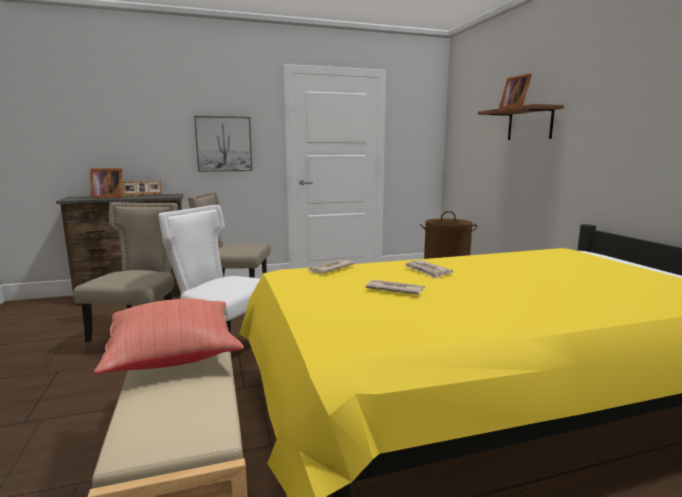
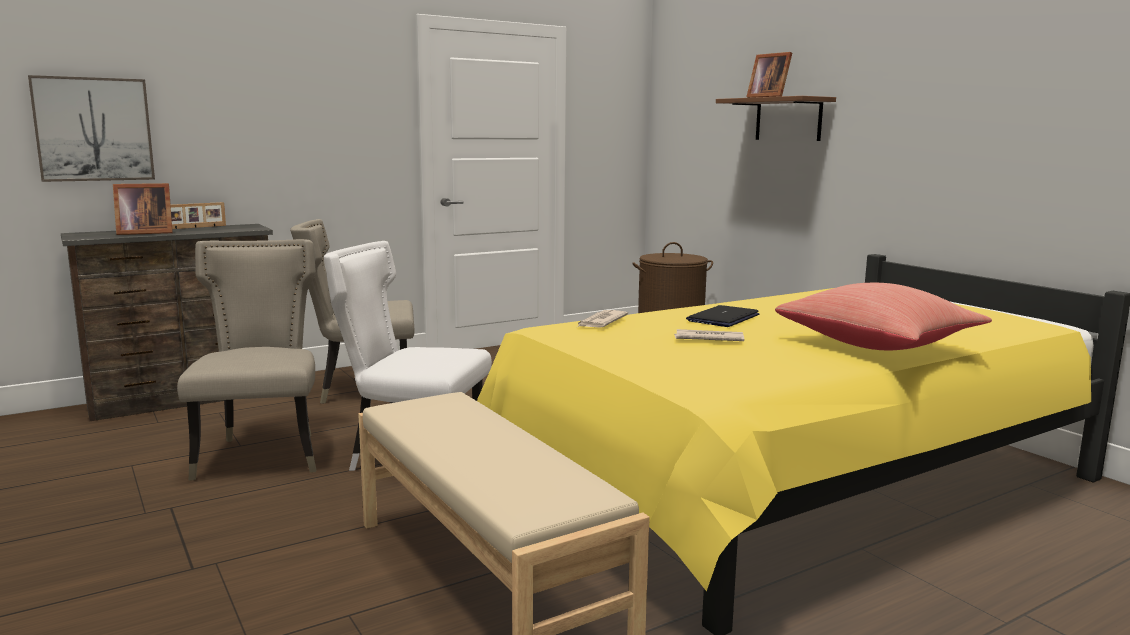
camera: 15 degrees left, 0 degrees up
(175, 356) = (461, 437): red pillow -> red pillow (879, 345)
(224, 144) = (324, 141): picture -> picture (93, 129)
(427, 271) = (723, 318): newspaper -> laptop

